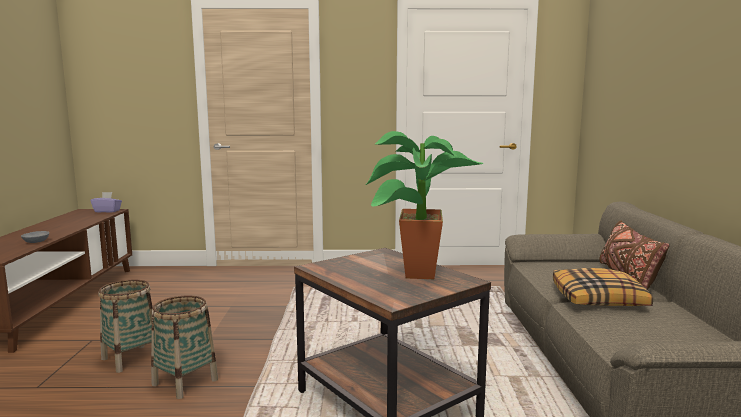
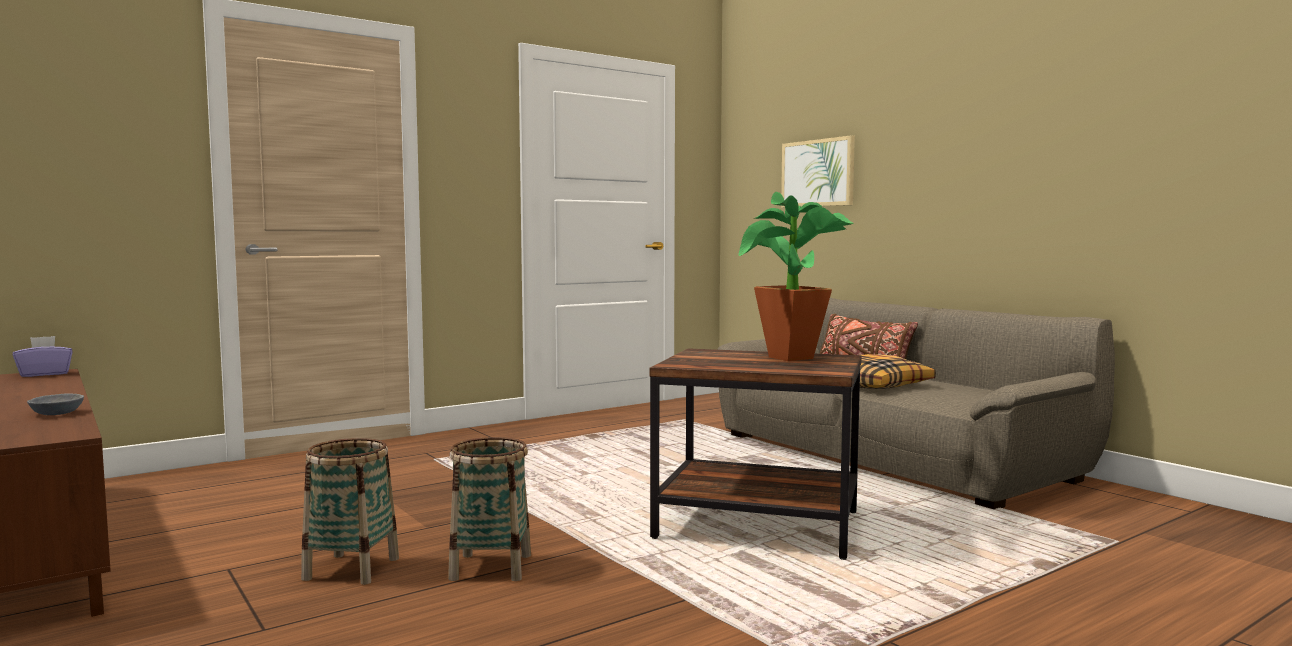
camera: 35 degrees left, 5 degrees down
(637, 88) = (818, 173): none -> picture

